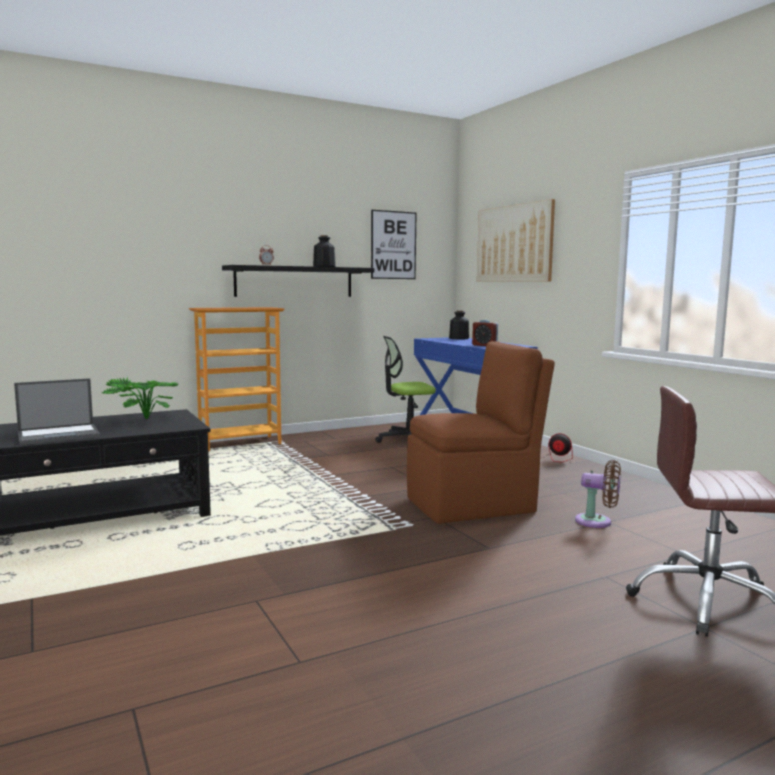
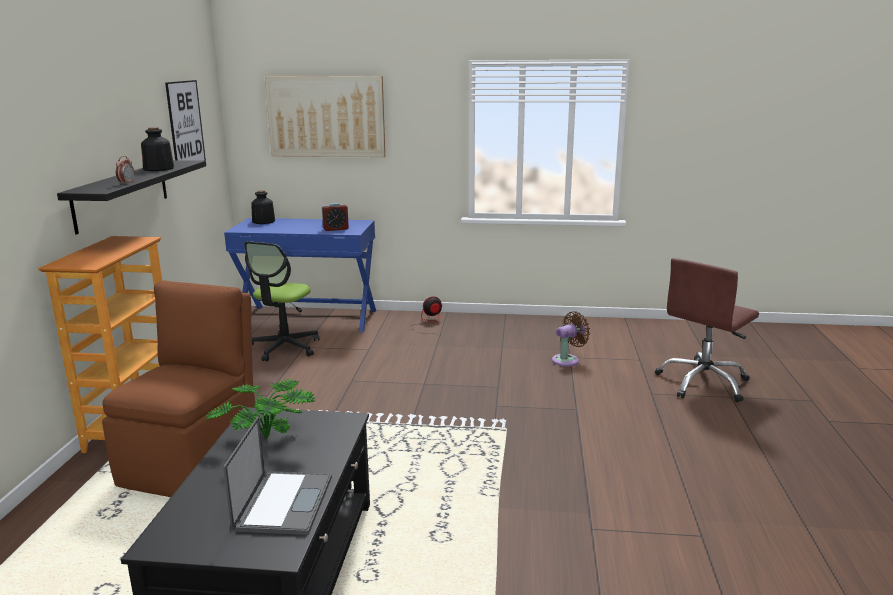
camera: 55 degrees left, 10 degrees up
(473, 505) = (489, 383): brown chair -> brown chair (193, 460)

